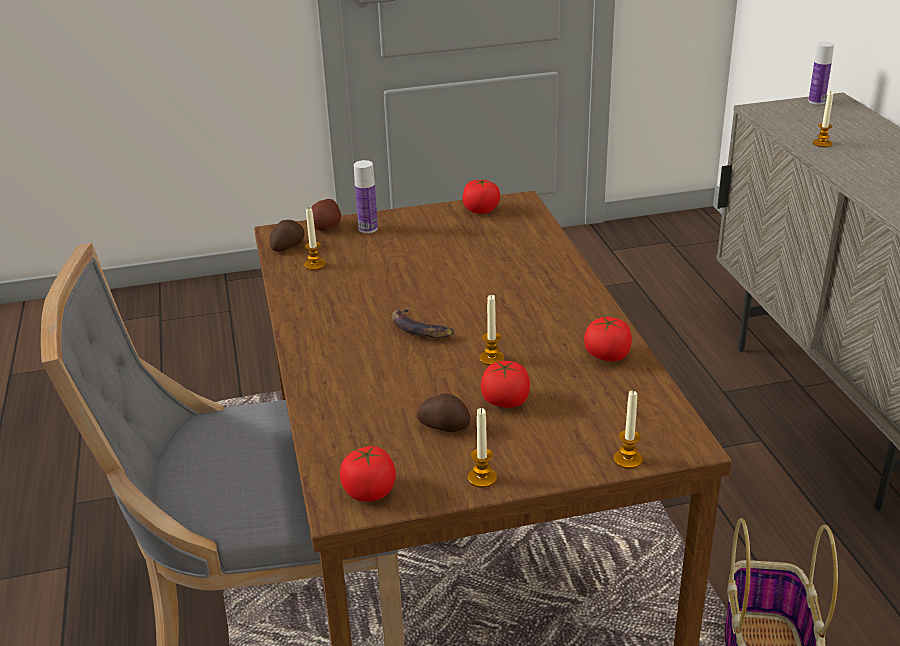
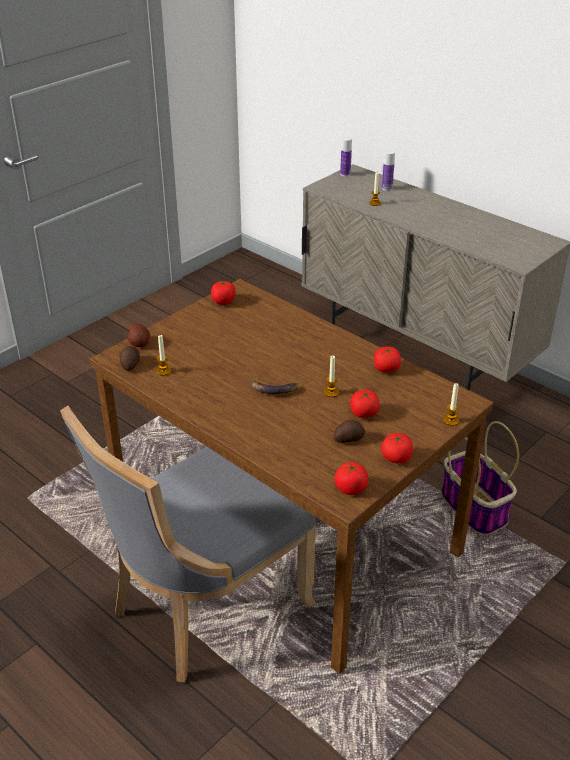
camera: 35 degrees left, 5 degrees up
(368, 228) = (168, 336): bottle -> bottle (387, 188)
(482, 478) = (396, 458): candle -> tomato

